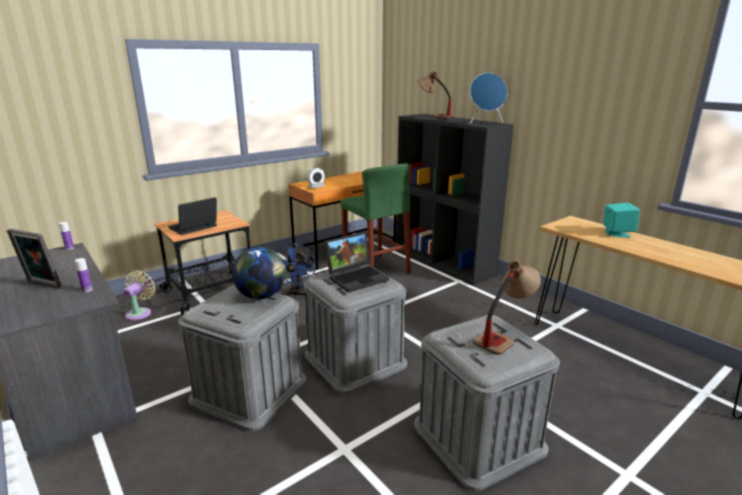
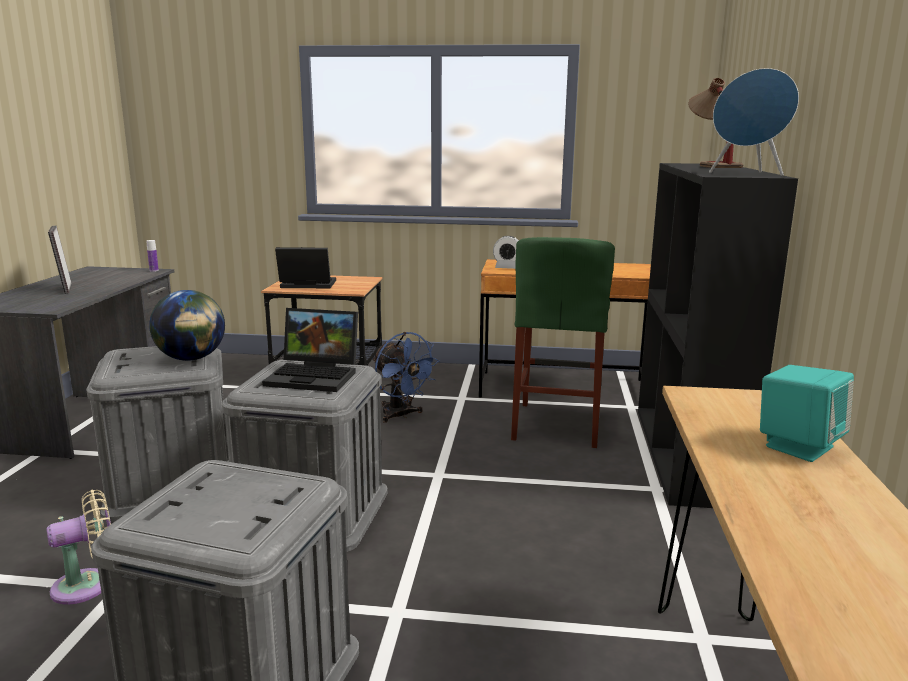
camera: 45 degrees right, 5 degrees down
(87, 290) = (70, 300): bottle -> none
(140, 313) = (241, 376): beige fan -> beige fan (87, 585)
(297, 295) = (401, 415): blue fan -> blue fan turned 90 degrees counterclockwise
(503, 336) = (261, 506): table lamp -> none

